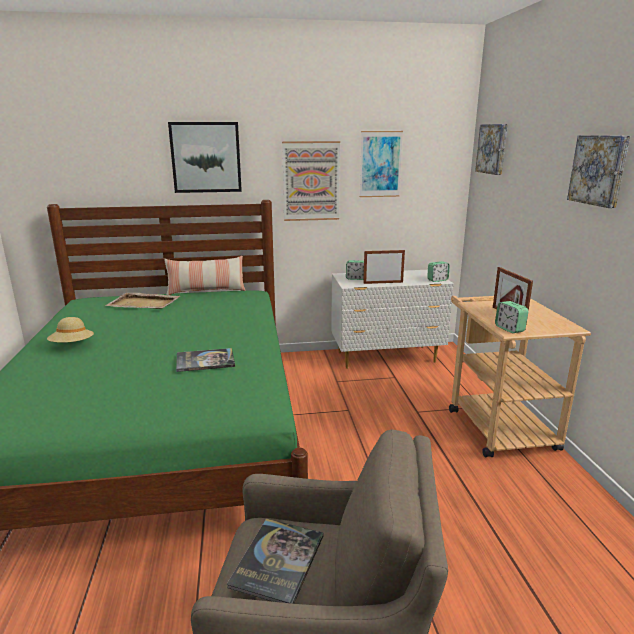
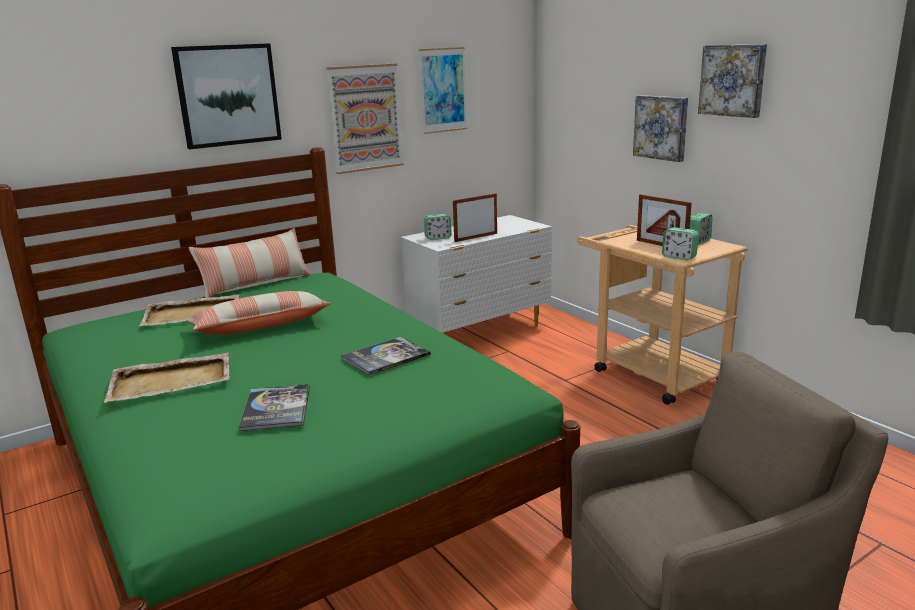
camera: 25 degrees left, 0 degrees up
(72, 345) = (172, 381): beige hat -> beige tray
(165, 321) = (260, 327): none -> pillow
(278, 561) = (672, 512): book -> book (276, 408)
(437, 280) = (531, 225): alarm clock -> alarm clock (698, 241)
(493, 149) = (572, 64): picture -> picture (661, 127)

